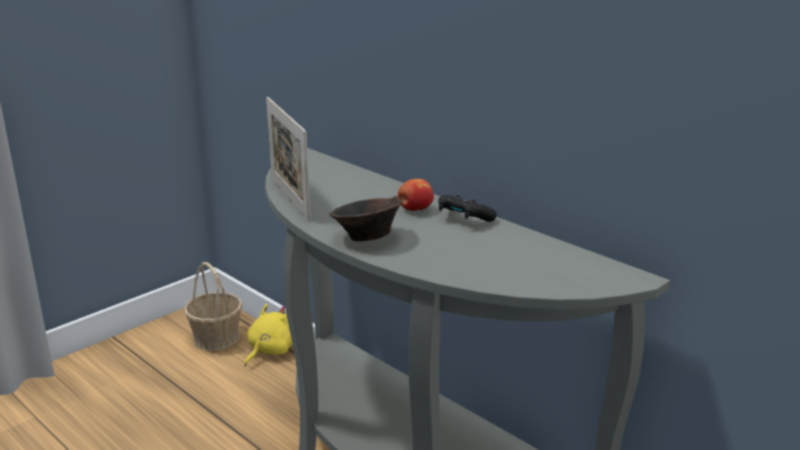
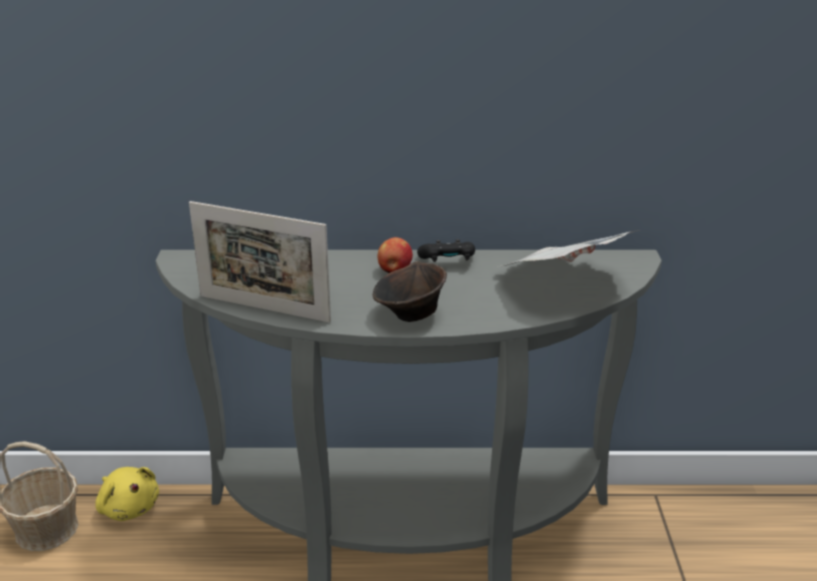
camera: 45 degrees left, 5 degrees up
(270, 350) = (129, 507): yellow plush toy -> yellow plush toy turned 150 degrees clockwise
(524, 266) = (562, 282): none -> newspaper

